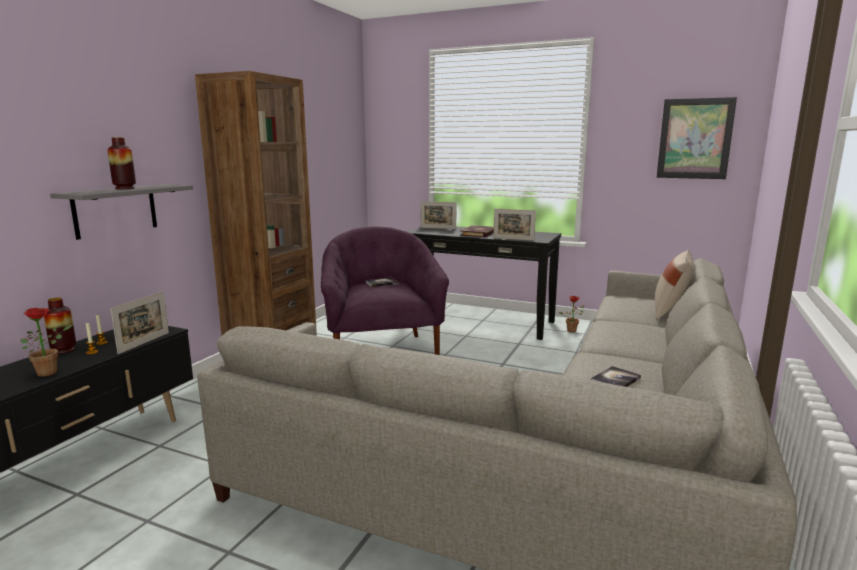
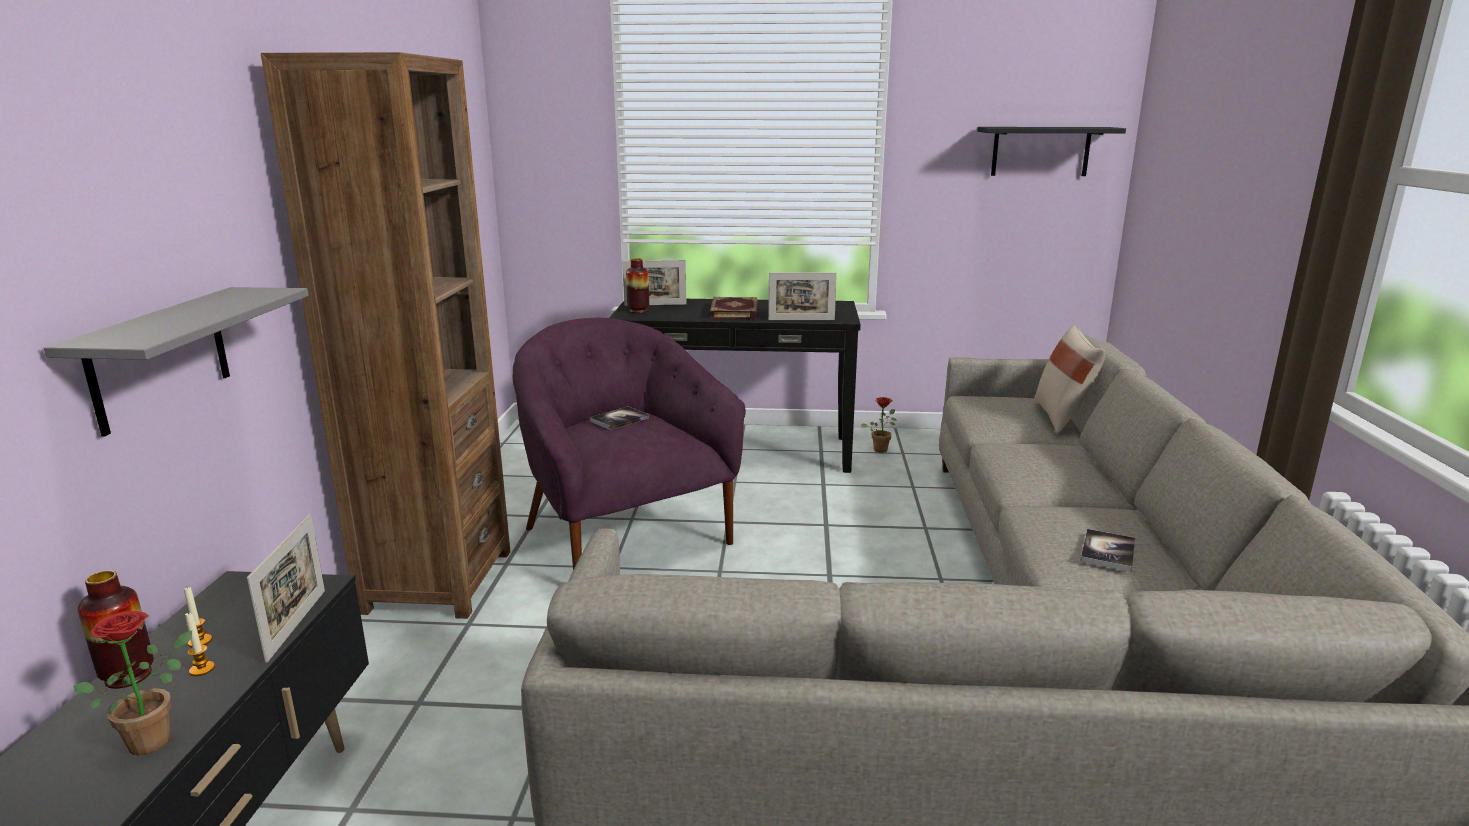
camera: 20 degrees left, 5 degrees up
(125, 188) = (187, 313): vase -> vase (638, 311)
(695, 139) = (1040, 151): picture -> black shelf

